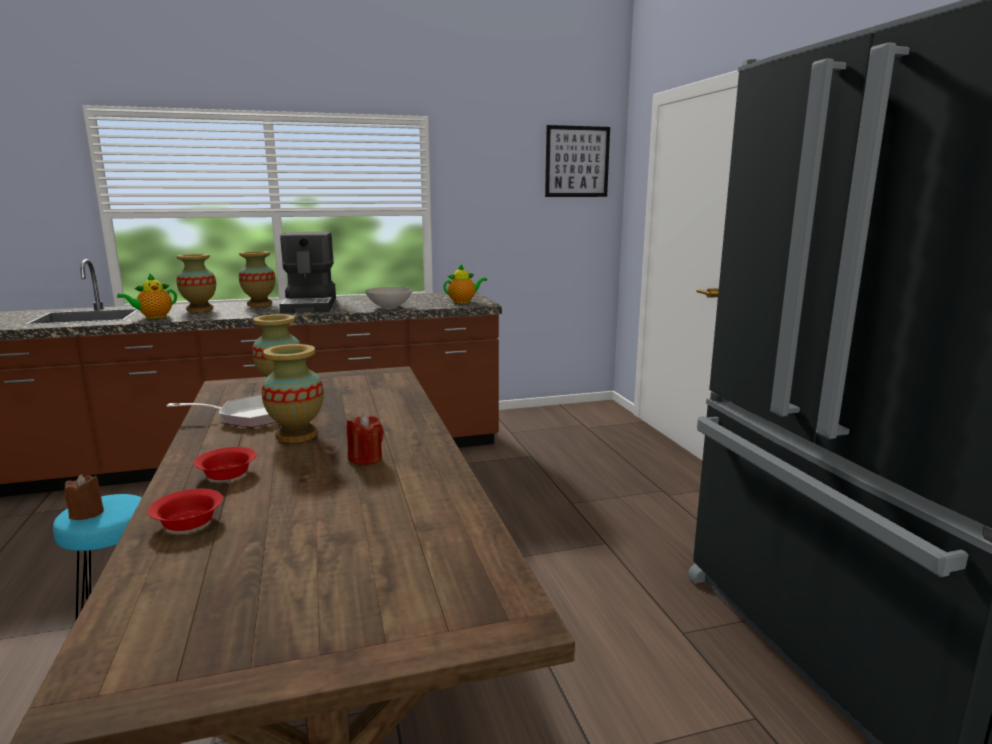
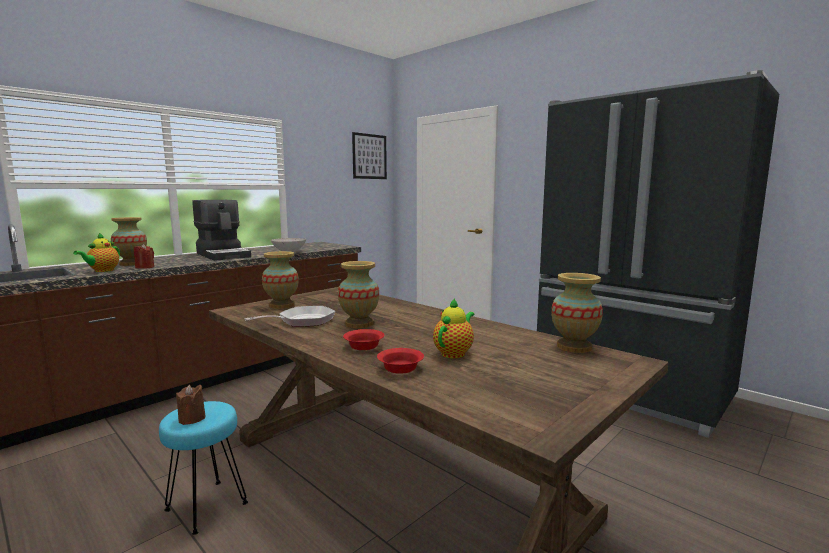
camera: 30 degrees left, 5 degrees down
(259, 304) = (177, 257): vase -> vase (573, 347)
(365, 459) = (429, 326): red candle -> red candle (145, 267)
(463, 302) = (331, 246): teapot -> teapot (454, 353)

